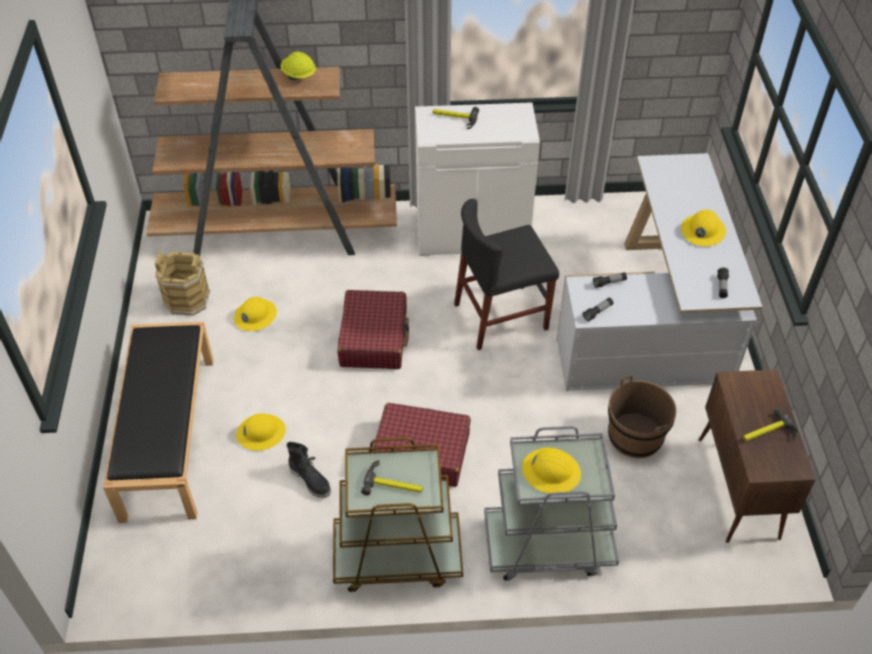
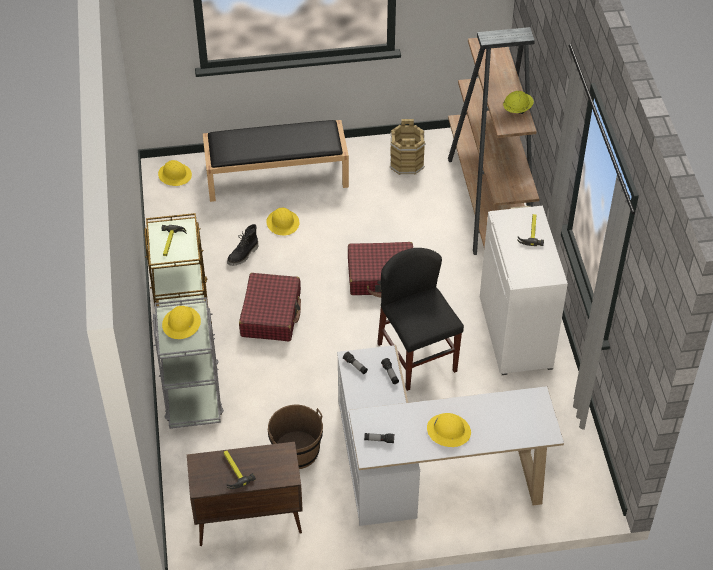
camera: 85 degrees right, 0 degrees up
(255, 316) = (395, 203): yellow hard hat -> yellow hard hat (175, 175)

